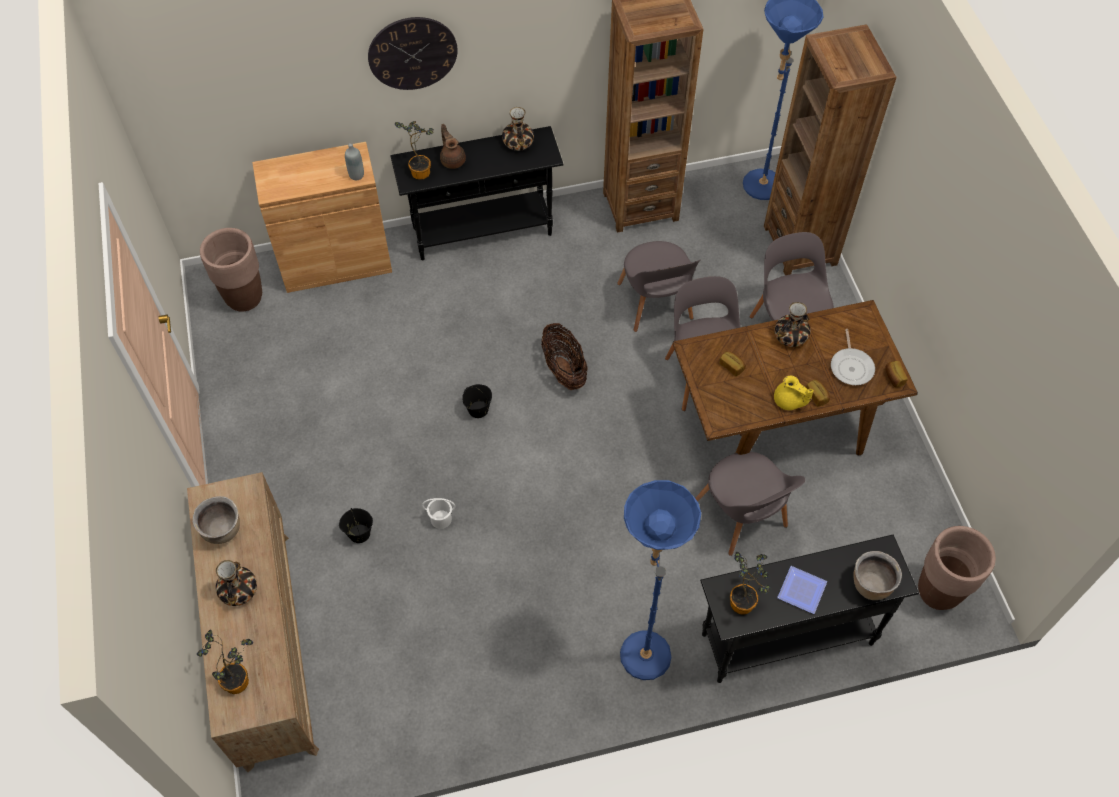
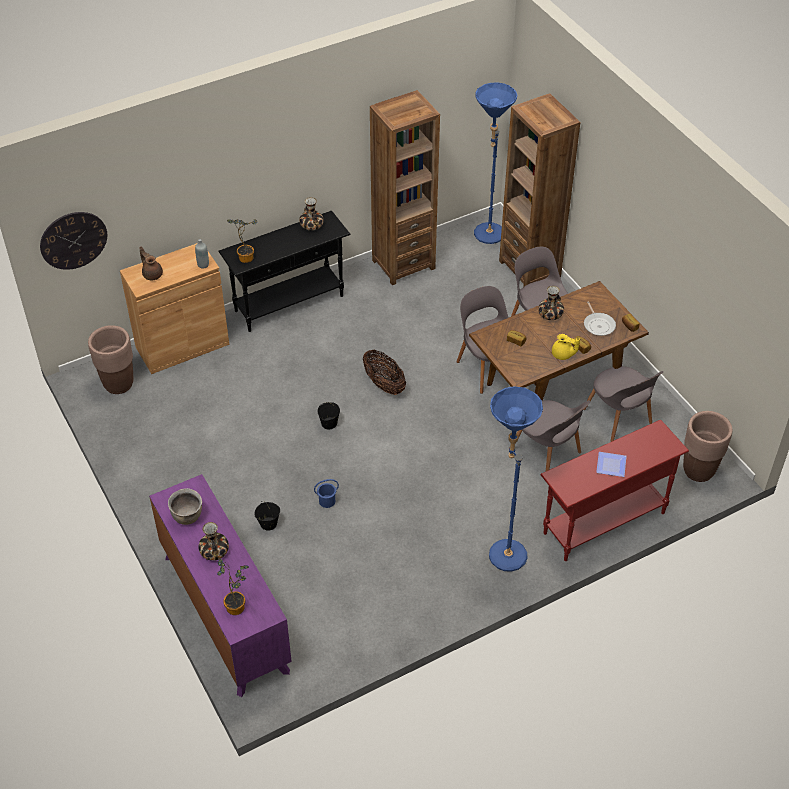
camera: 15 degrees left, 10 degrees down
(266, 646) = (224, 612): brown dresser -> purple dresser
(412, 53) = (234, 166): wall clock -> wall clock (73, 240)
(441, 519) = (327, 501): white bucket -> blue bucket
(452, 160) = (267, 245): brown teapot -> brown teapot (152, 274)
(655, 304) = (437, 327): grey chair -> grey chair (618, 418)
(744, 600) = (574, 479): potted plant -> none
(786, 638) = (603, 523): black console table -> red console table
(870, 585) = (655, 452): brown cooking pot -> none

